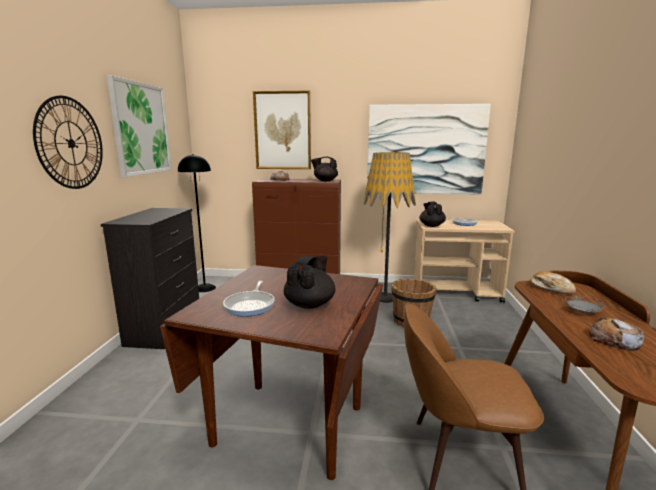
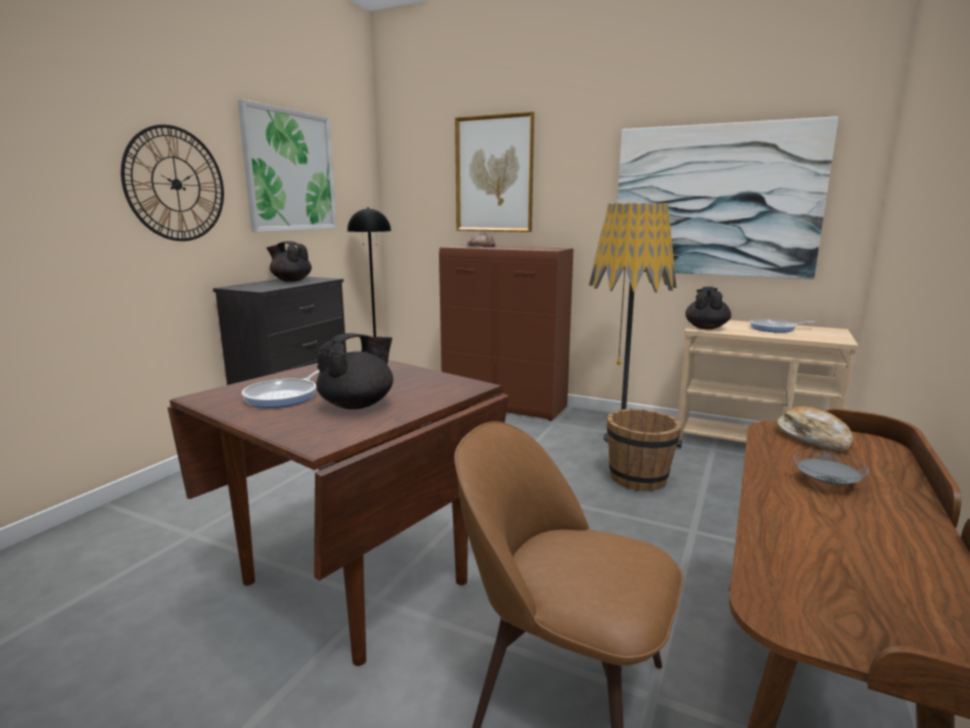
camera: 20 degrees right, 0 degrees up
(325, 180) = (543, 249): black teapot -> black teapot (291, 280)
(614, 340) = (833, 535): bread -> none

